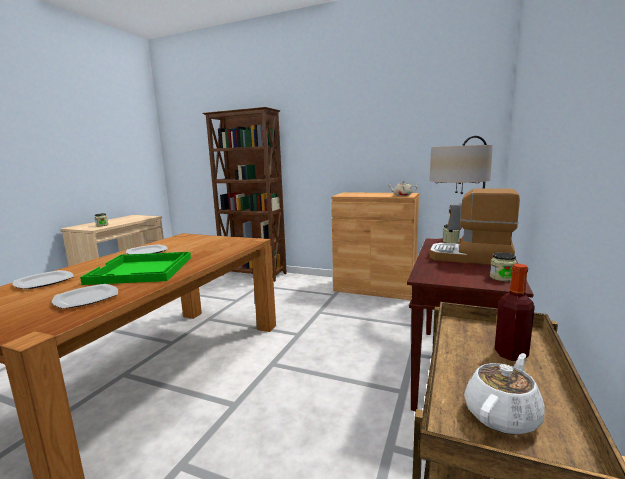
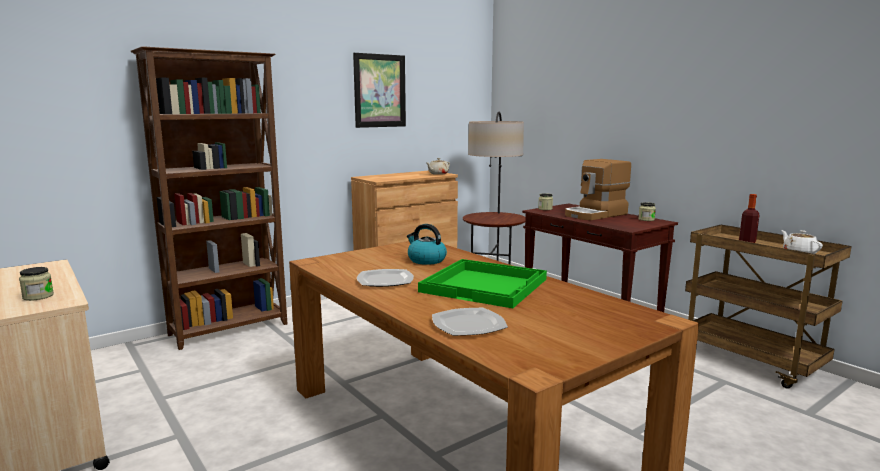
camera: 60 degrees left, 0 degrees up
(86, 298) = (572, 306): plate -> none
(204, 249) = (426, 260): none -> kettle
(372, 125) = (380, 91): none -> picture

